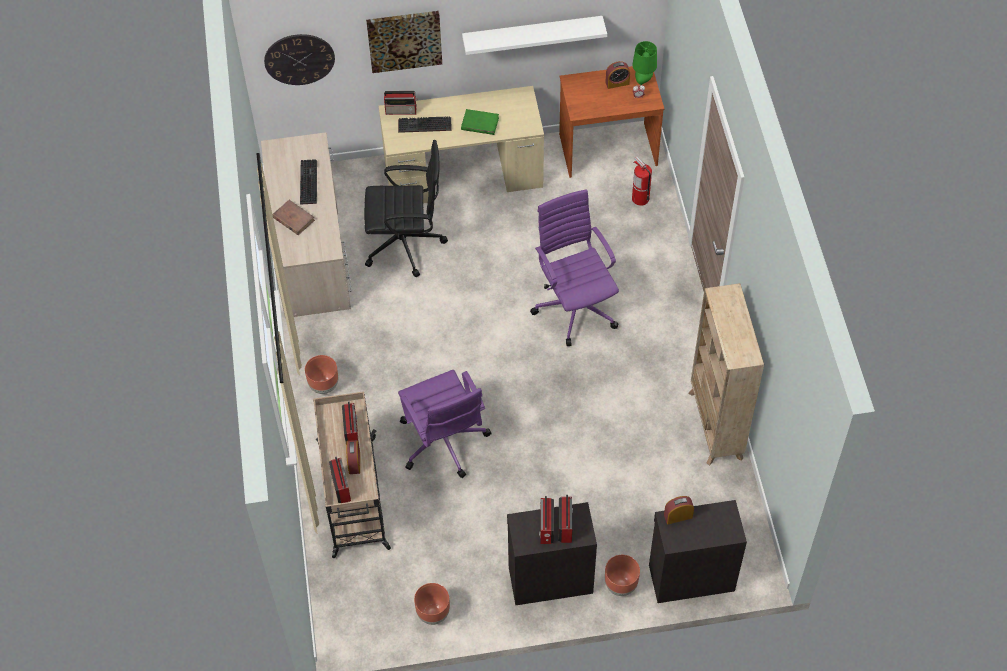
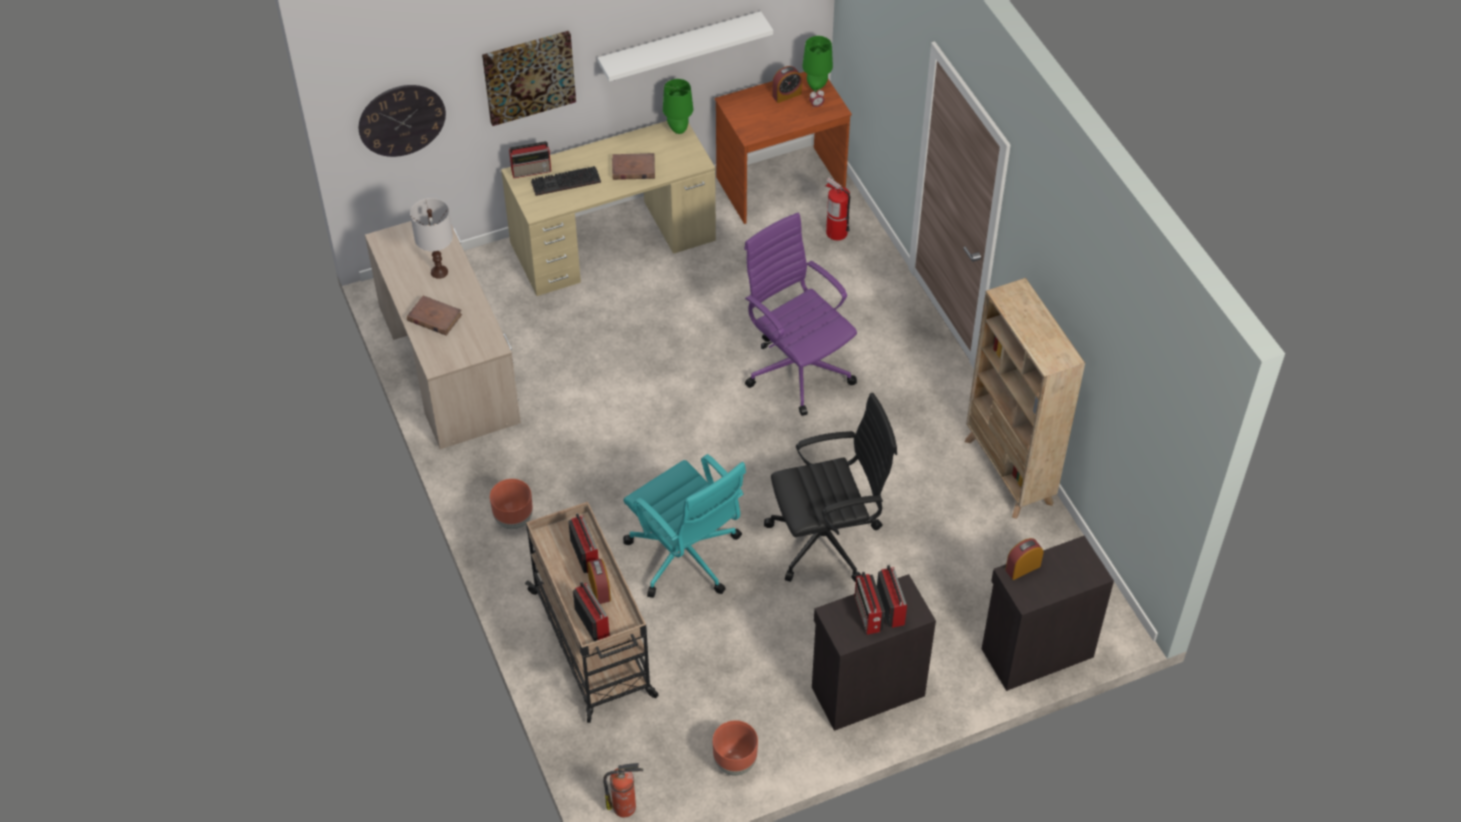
camera: 15 degrees left, 5 degrees down
(307, 182) = (439, 272): keyboard -> white table lamp
(342, 629) = (625, 807): none -> fire extinguisher
(406, 244) = (567, 335): black office chair -> black office chair (827, 540)
(444, 443) = (686, 558): purple office chair -> turquoise office chair
(479, 123) = (633, 169): green book -> brown book
(525, 96) = (678, 129): none -> green table lamp
(620, 585) = (955, 679): brown planter -> none

